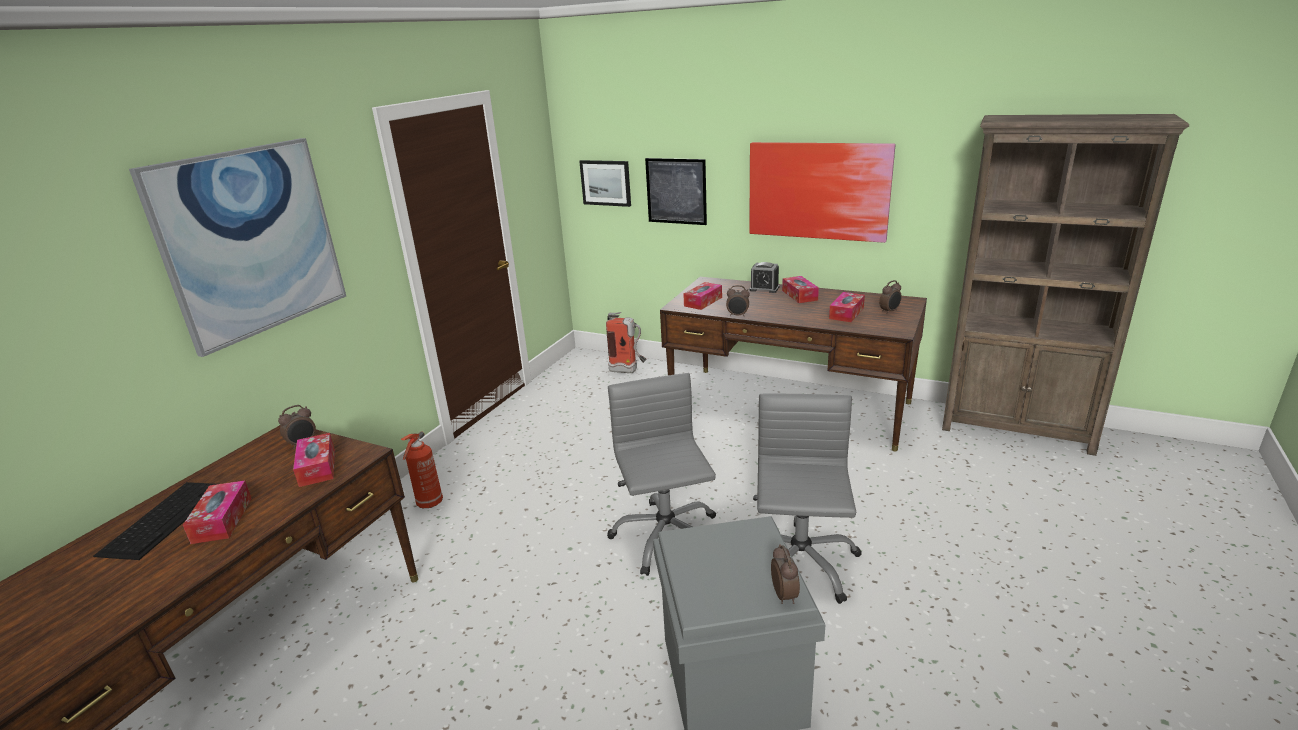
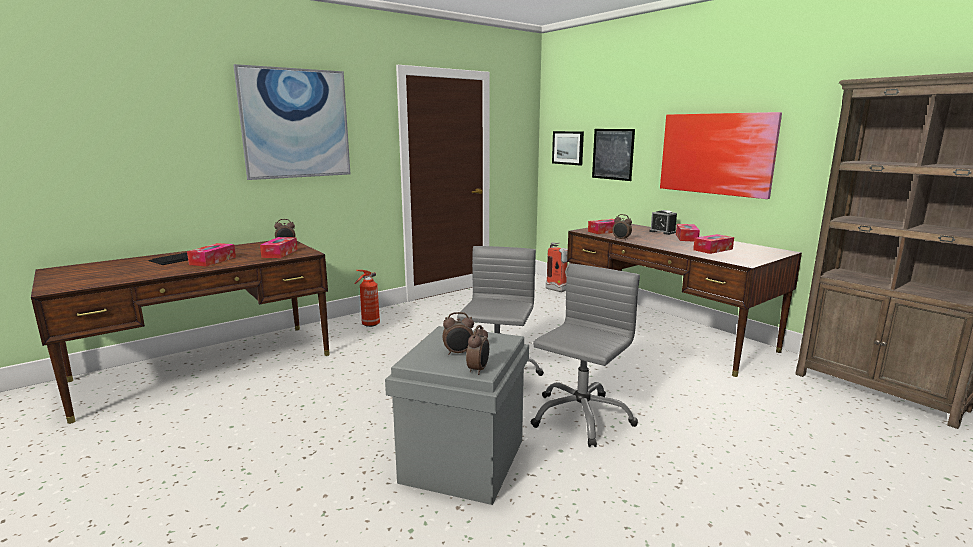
camera: 25 degrees right, 10 degrees down
(889, 311) = (753, 253): alarm clock -> alarm clock (458, 353)

